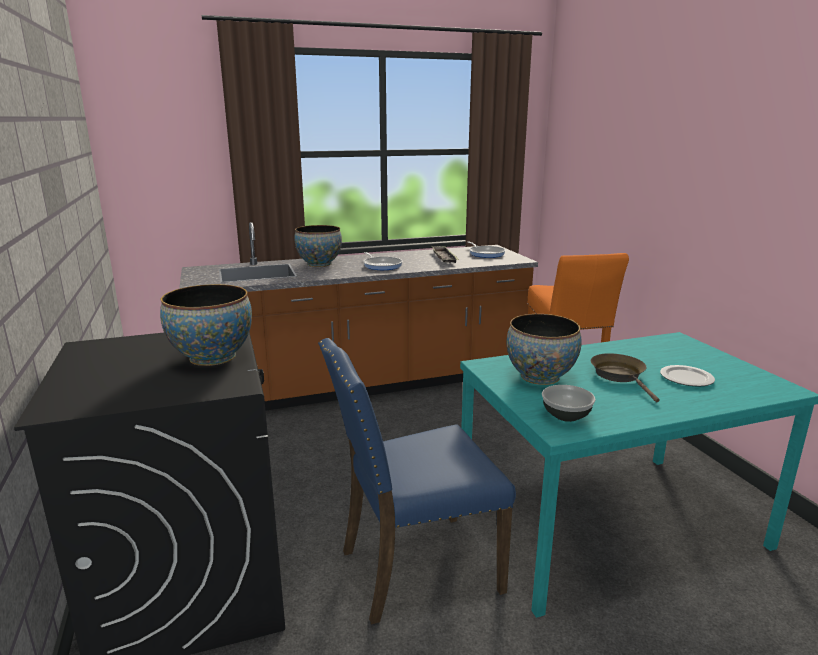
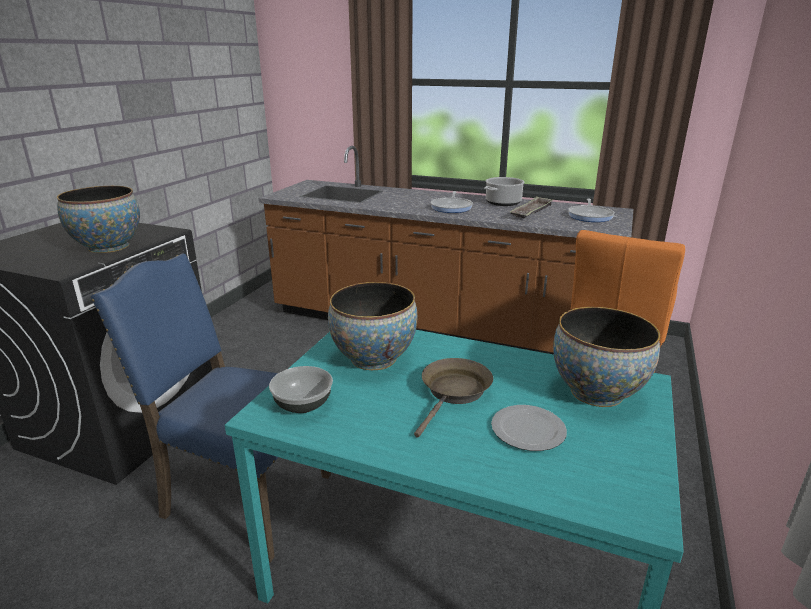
camera: 40 degrees right, 5 degrees up
(319, 264) = (404, 195): bowl -> bowl (596, 392)
(409, 255) = (503, 202): none -> cooking pot

